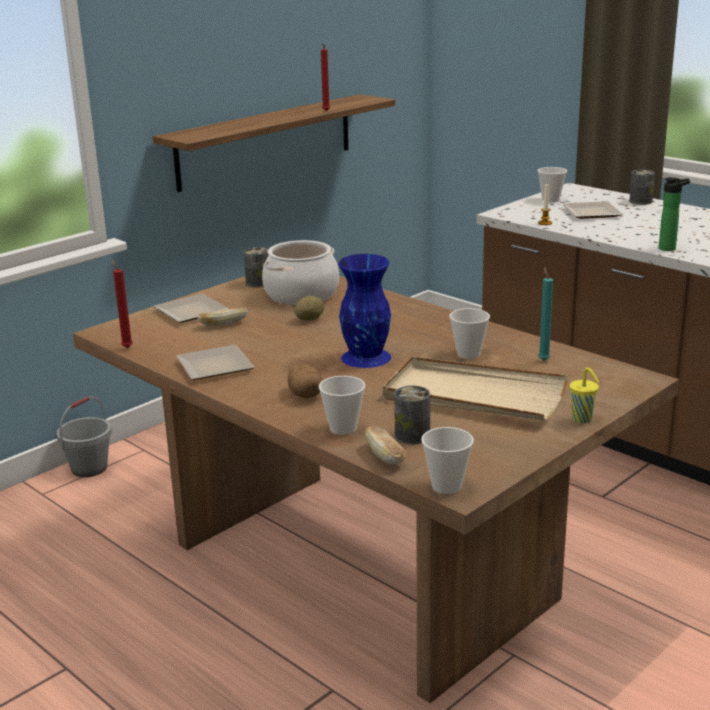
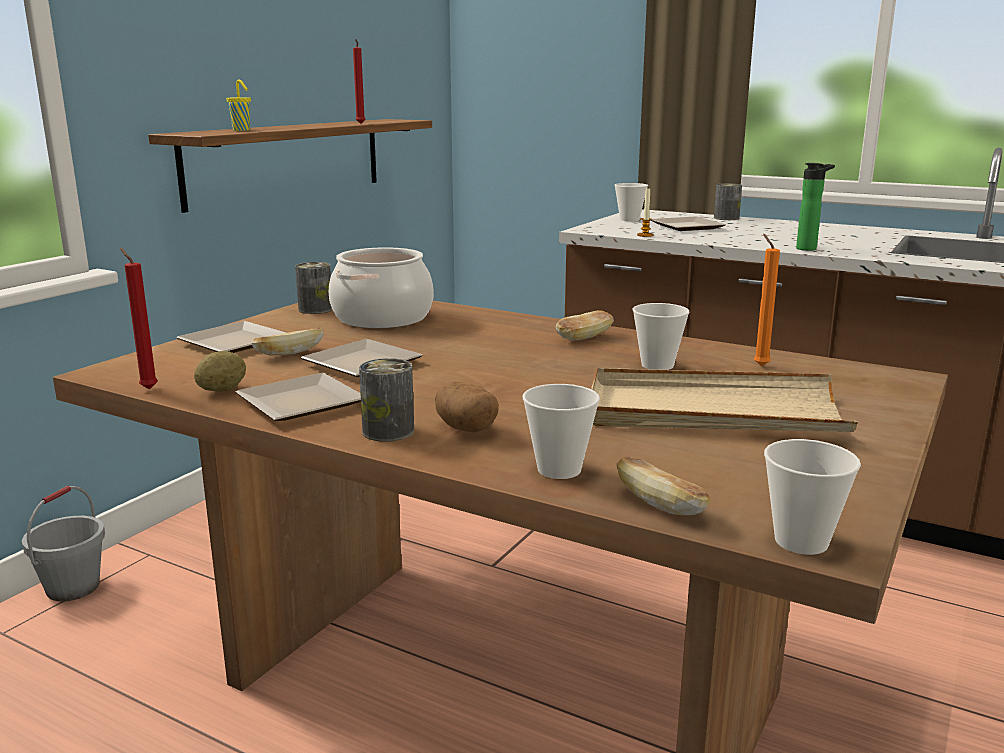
camera: 15 degrees left, 5 degrees down
(264, 337) = (358, 364): none -> plate
(309, 319) = (410, 342): potato -> potato (222, 390)
(366, 357) = (521, 377): blue vase -> none
(412, 435) = (675, 470): can -> can (388, 431)
(435, 325) = (584, 338): none -> bread
(543, 360) = (759, 365): turquoise candle -> orange candle
(583, 420) = (892, 429): yellow cup -> yellow cup (242, 130)

